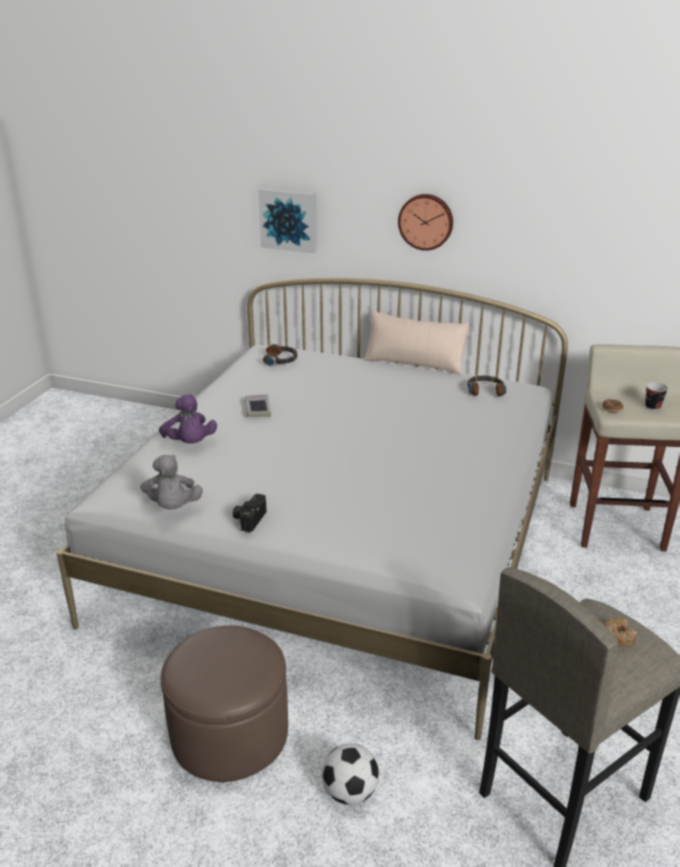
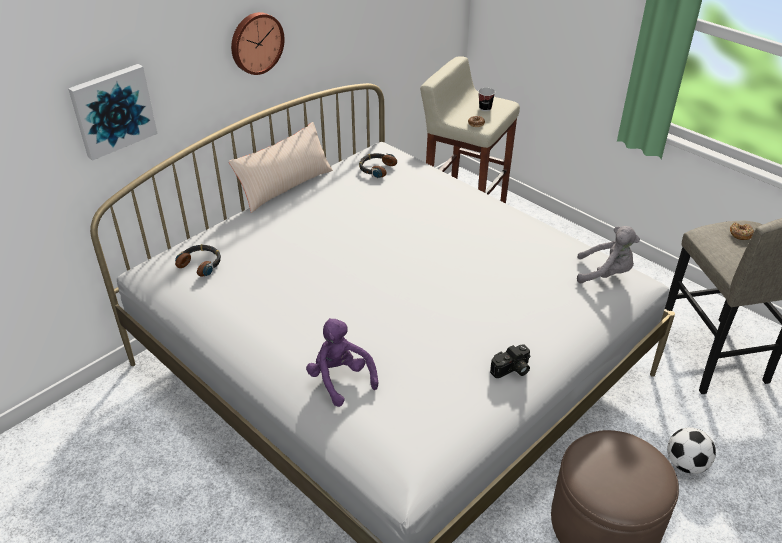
camera: 65 degrees left, 10 degrees up
(173, 507) = (463, 421): grey plush toy -> grey plush toy (605, 274)
(190, 443) = (340, 379): purple plush toy -> purple plush toy turned 120 degrees counterclockwise
(249, 518) = (512, 370): camera -> camera turned 75 degrees counterclockwise
(257, 409) = (303, 310): book -> none

